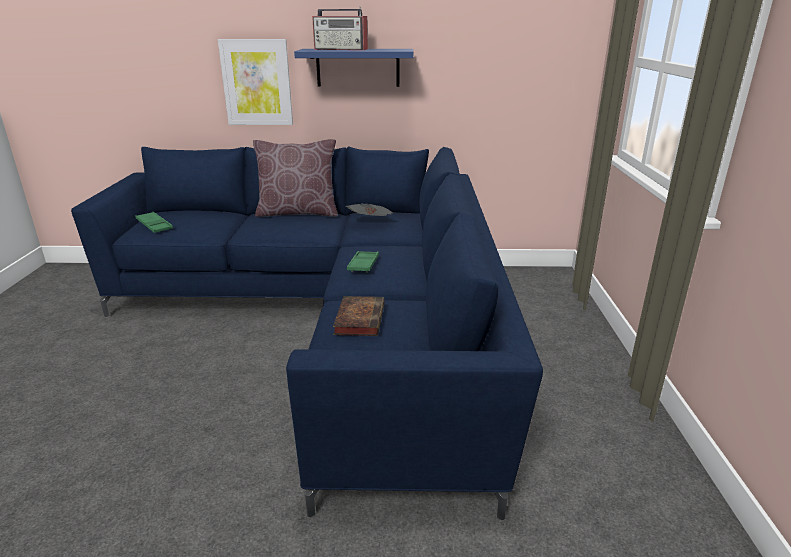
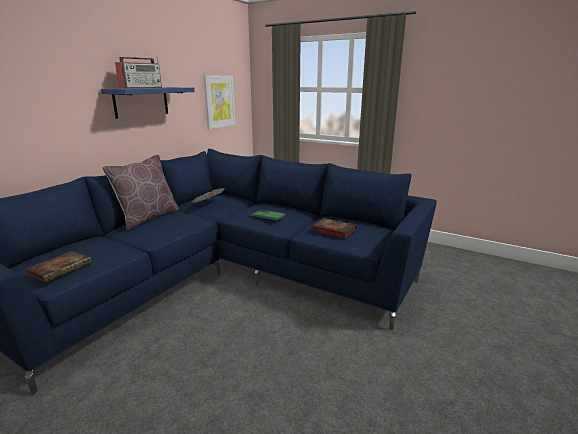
camera: 60 degrees left, 5 degrees down
(154, 225) = (61, 268): green tray -> book
(257, 83) = (65, 120): picture -> picture (219, 101)

